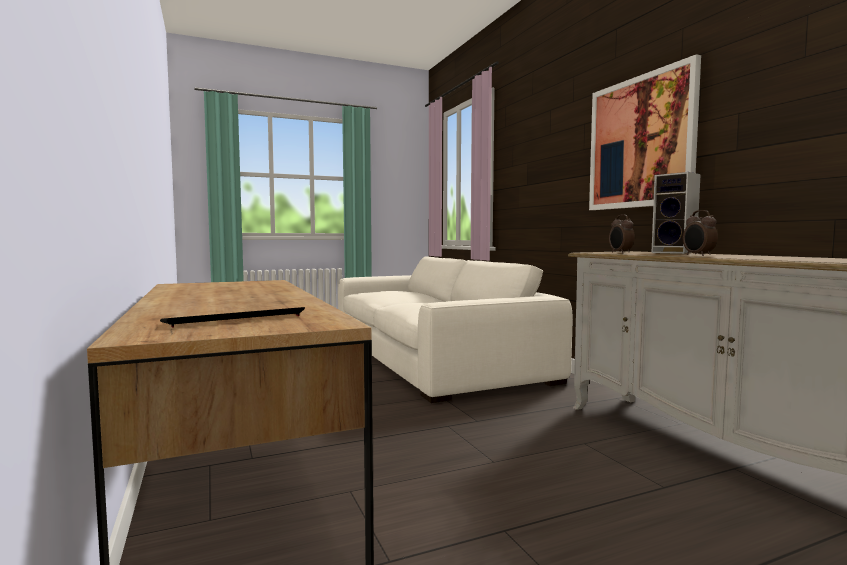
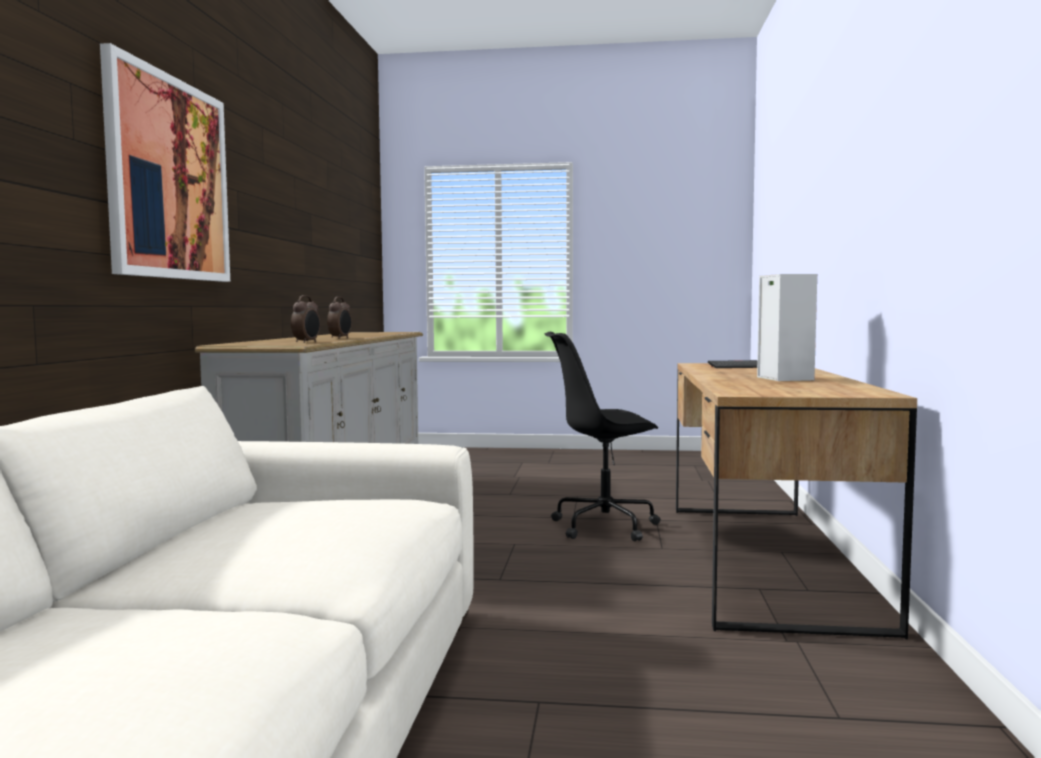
camera: 150 degrees left, 0 degrees up
(445, 516) = (602, 526): none -> black office chair
(675, 253) = (266, 341): speaker -> speaker (782, 378)

